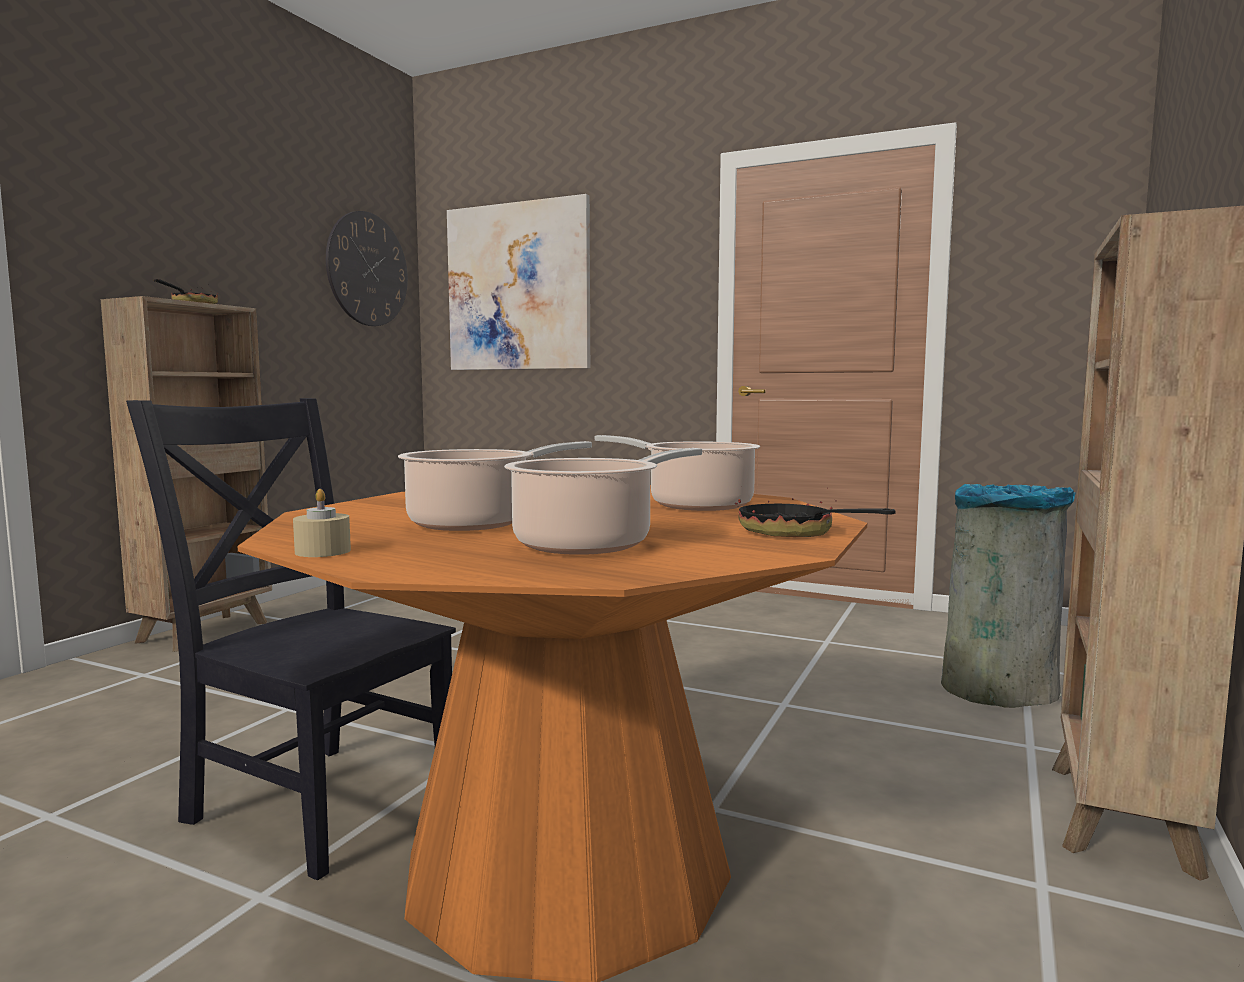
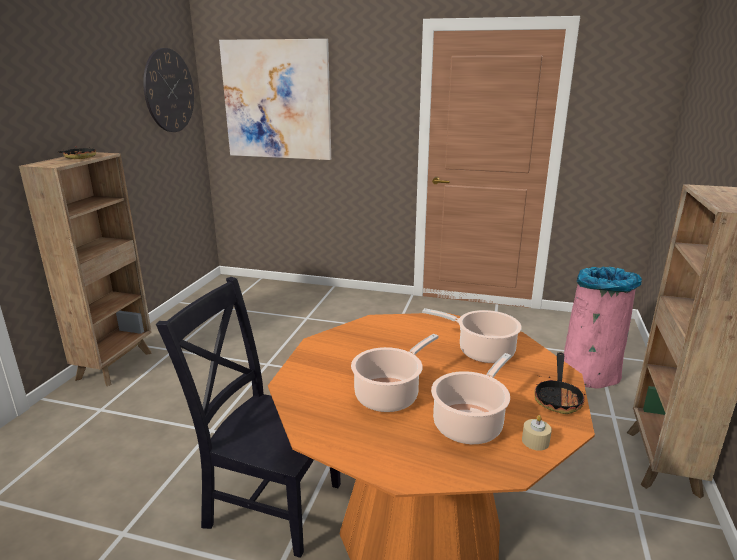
camera: 10 degrees left, 15 degrees up
(323, 551) = (346, 452): beige candle -> beige candle (535, 441)
(795, 534) = (558, 397): frying pan -> frying pan turned 120 degrees counterclockwise
(1000, 689) = (590, 373): grey trash can -> pink trash can

